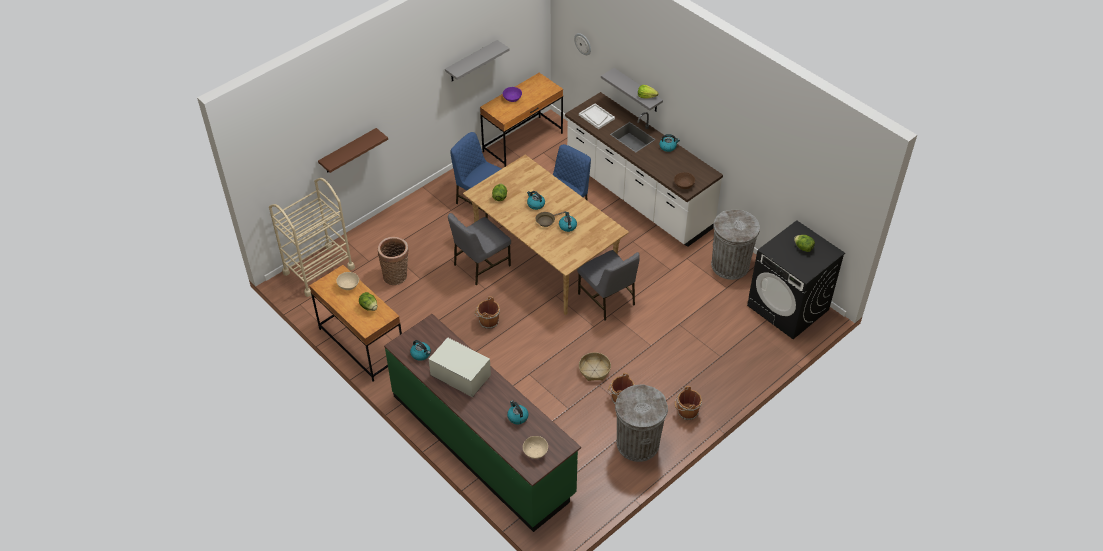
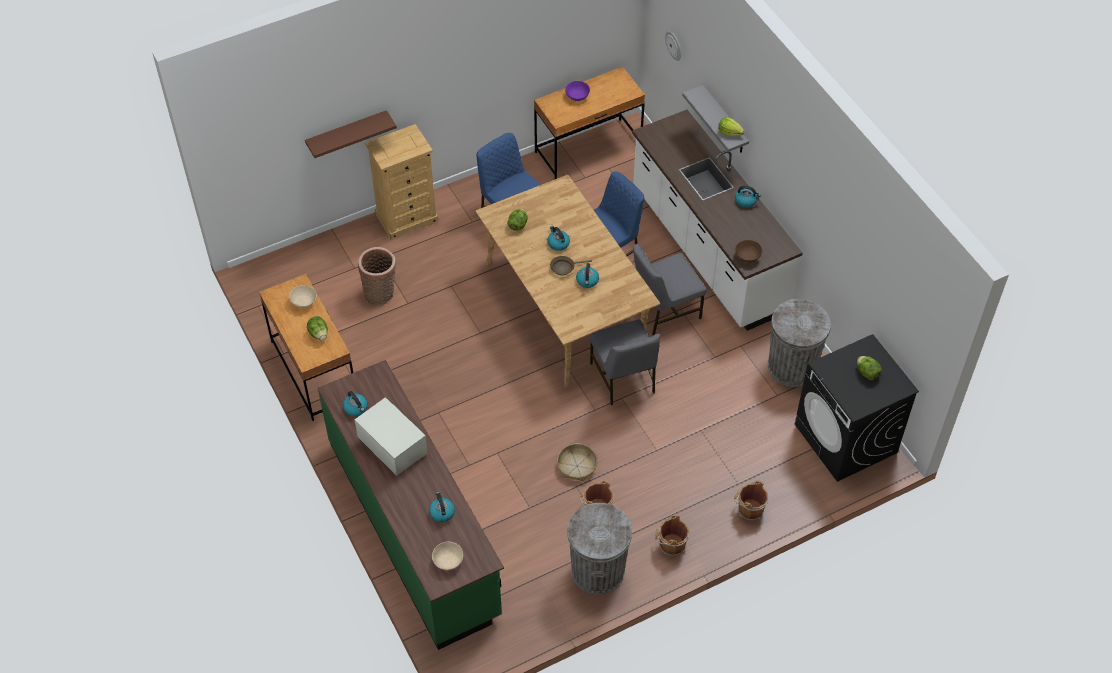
camera: 15 degrees right, 5 degrees up
(318, 270) = (293, 267): beige cart -> none
(398, 216) = (407, 217): none -> beige dresser
(471, 61) = (525, 45): grey shelf -> none
(480, 265) = (484, 301): grey chair -> grey chair (664, 310)
(488, 321) = (470, 375): brown bucket -> brown bucket (749, 509)
(596, 117) = (670, 142): white tray -> none

